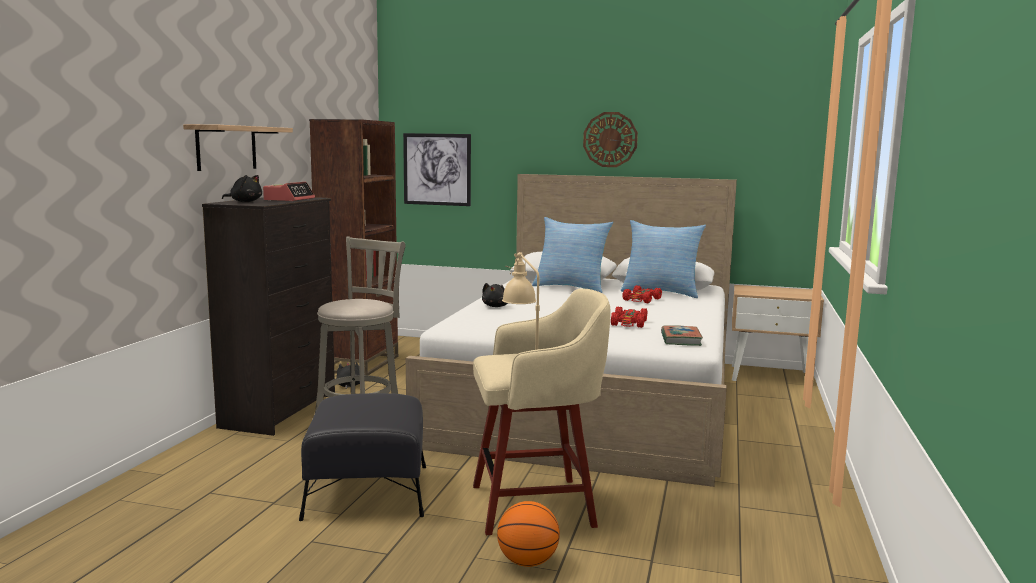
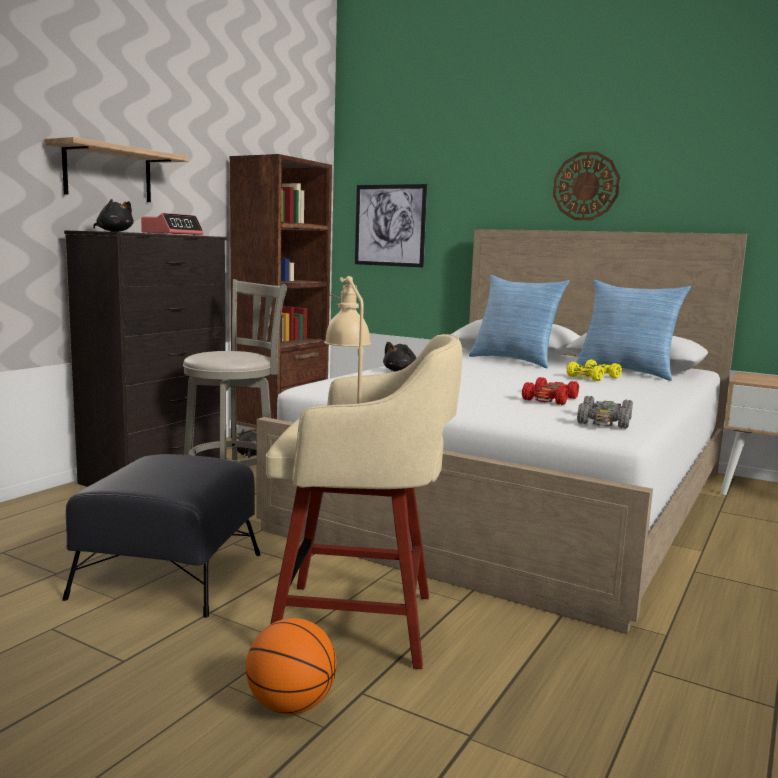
camera: 15 degrees right, 0 degrees up
(641, 300) = (593, 377): red toy car -> yellow toy car
(680, 339) = (605, 422): book -> grey toy car

